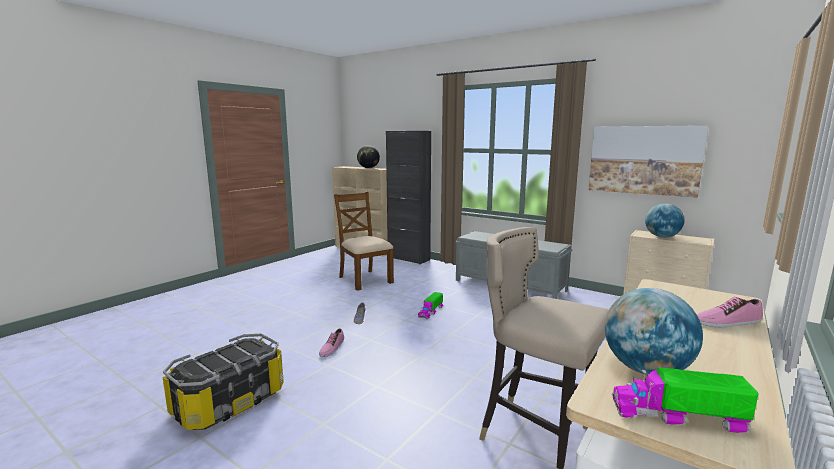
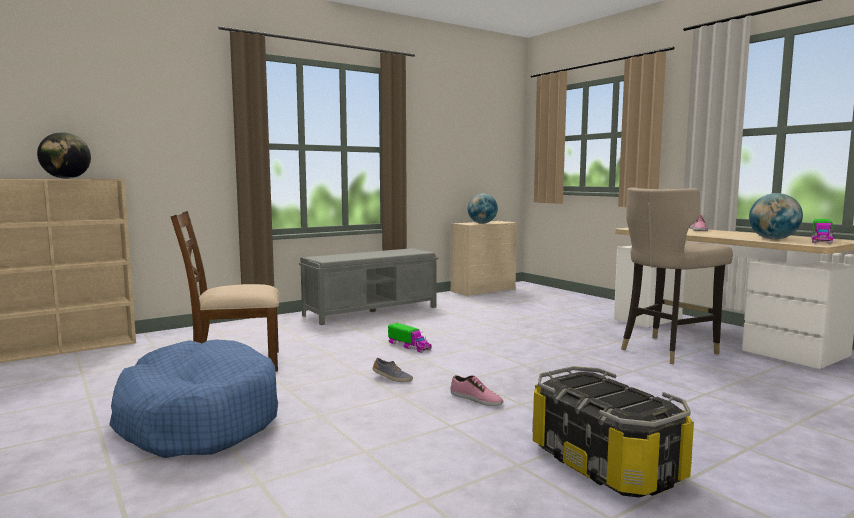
camera: 70 degrees left, 5 degrees down
(286, 292) = (198, 419): none -> blue dog bed
(408, 258) = (184, 332): black cabinet -> none
(644, 160) = (449, 157): picture -> none

